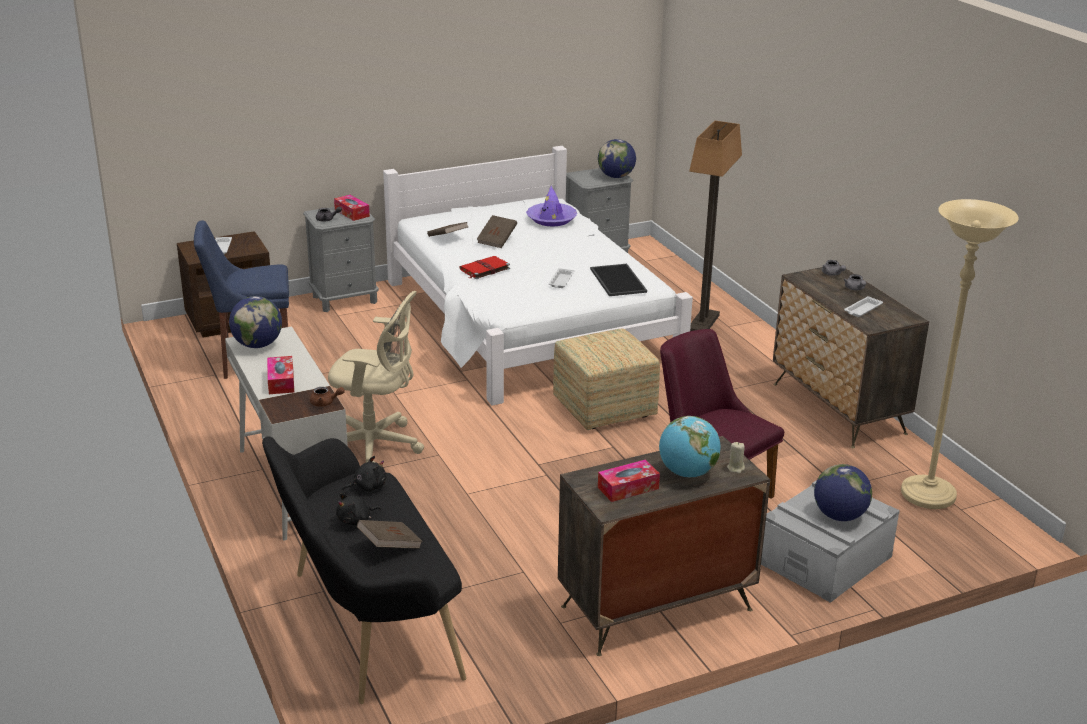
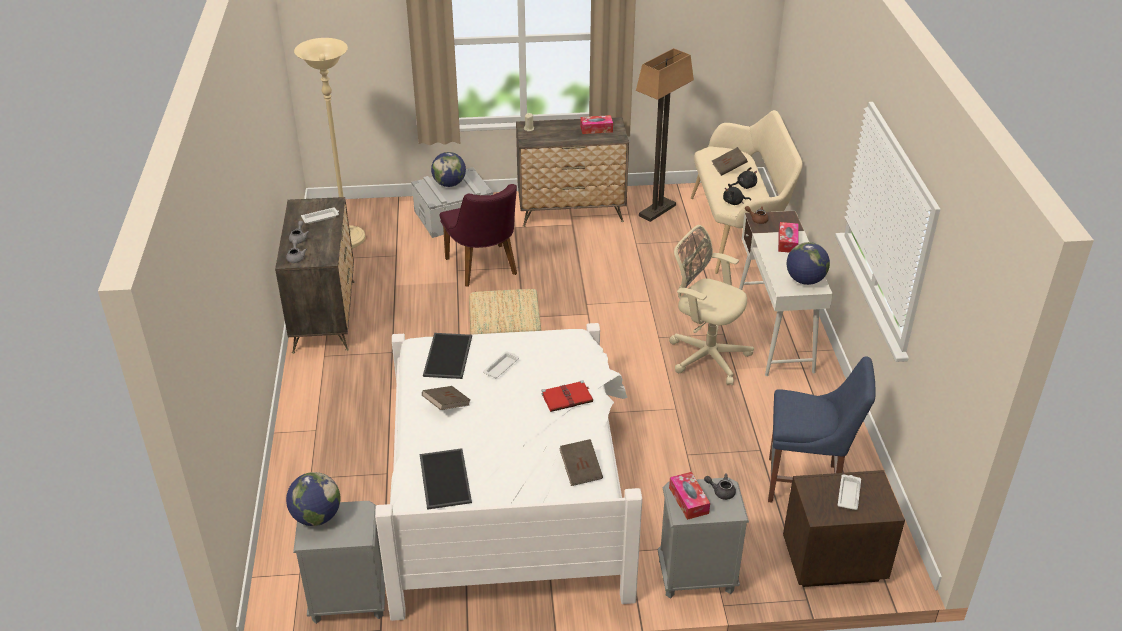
camera: 160 degrees left, 10 degrees up
(365, 625) = (738, 232): black bench -> beige bench
(497, 240) = (529, 447): brown book -> brown book (446, 405)
(551, 219) = (443, 478): purple hat -> tray
(687, 473) = (558, 131): globe -> none
(703, 323) = (336, 440): floor lamp -> floor lamp (657, 211)

